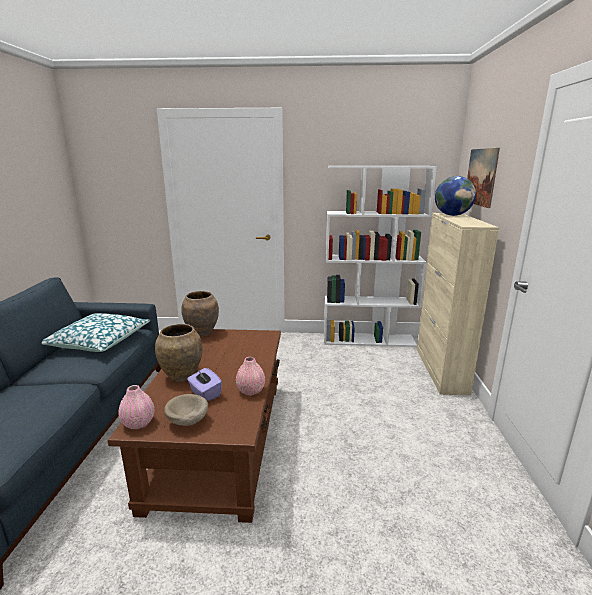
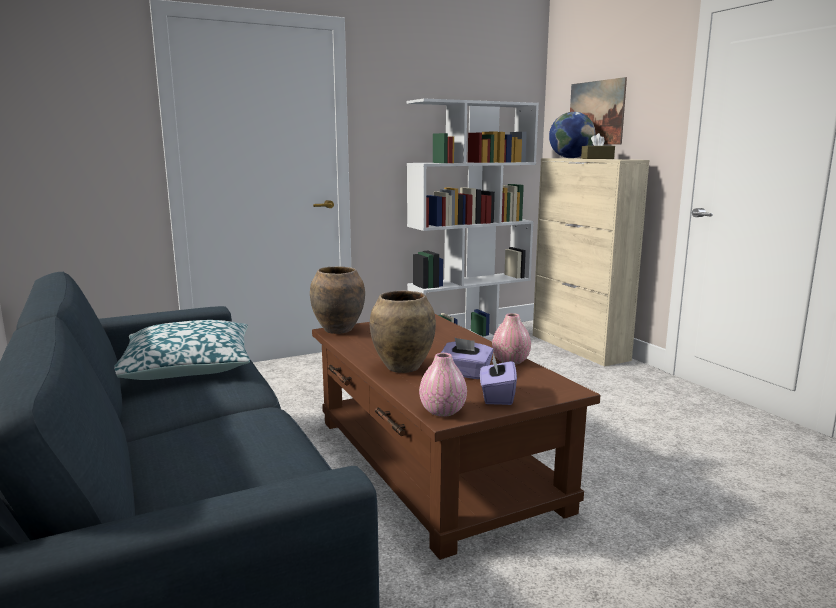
camera: 30 degrees left, 5 degrees down
(187, 422) = (497, 396): beige bowl -> purple tissue box
(464, 219) = (597, 158): none -> brown tissue box

